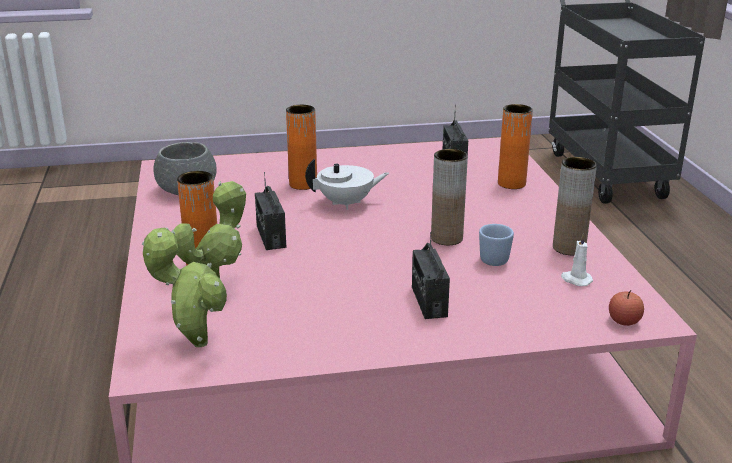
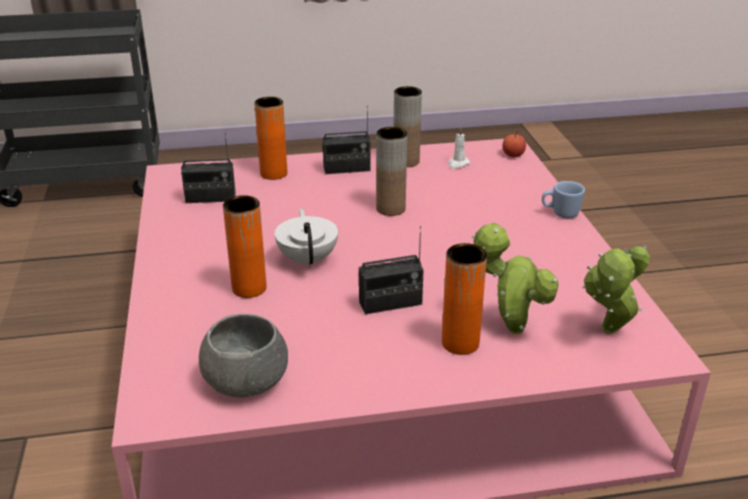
camera: 90 degrees left, 5 degrees up
(428, 302) = (505, 221): radio -> radio (346, 169)
(494, 258) = (427, 191): blue mug -> blue mug (560, 214)

